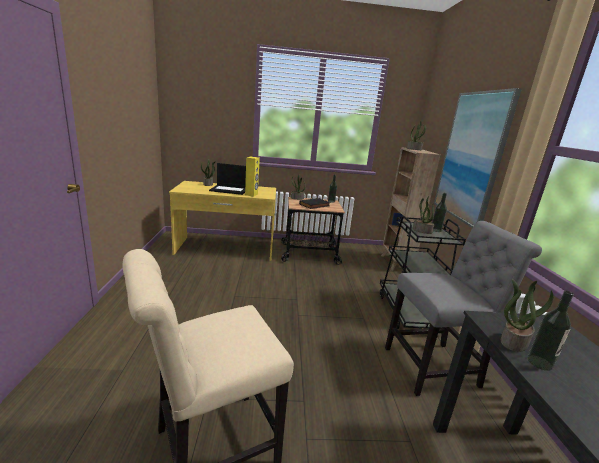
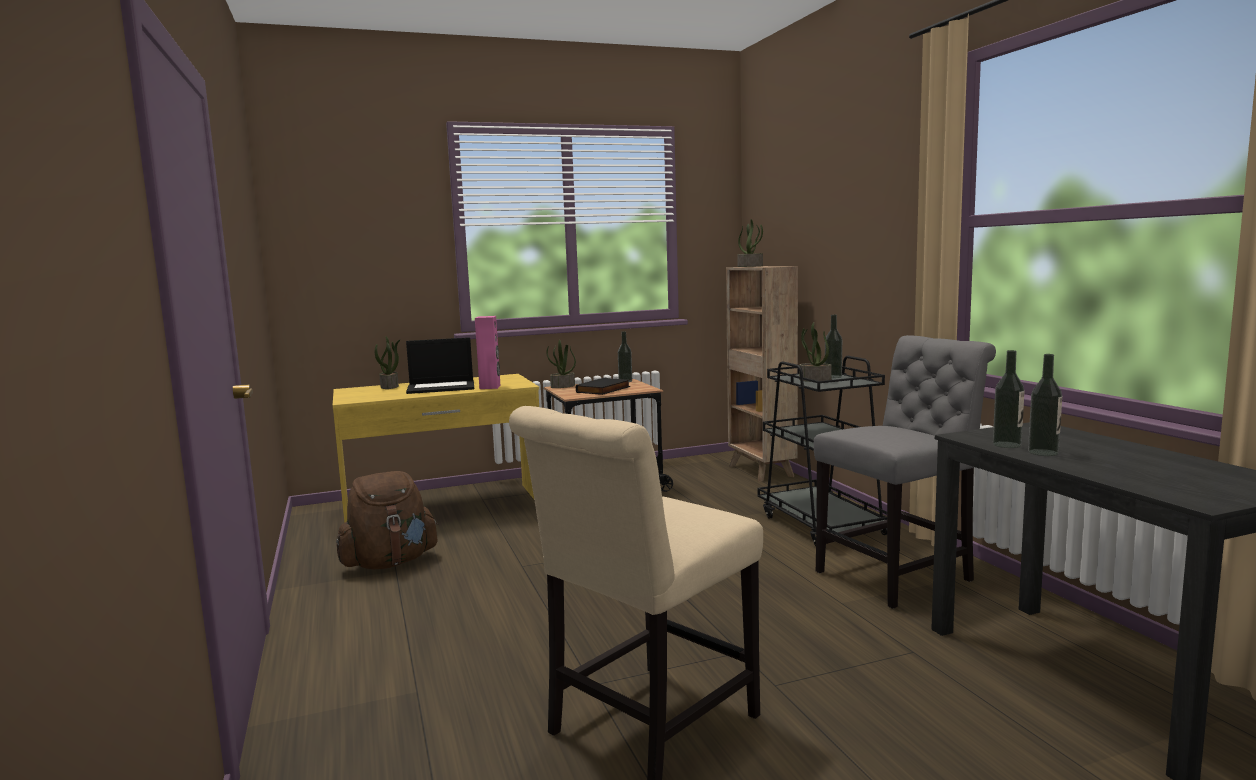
camera: 15 degrees left, 10 degrees down
(178, 276) = (390, 562): none -> brown backpack
(251, 194) = (490, 387): yellow speaker -> pink speaker
(471, 157) = (852, 258): picture -> none
(513, 341) = (1007, 445): potted plant -> bottle

